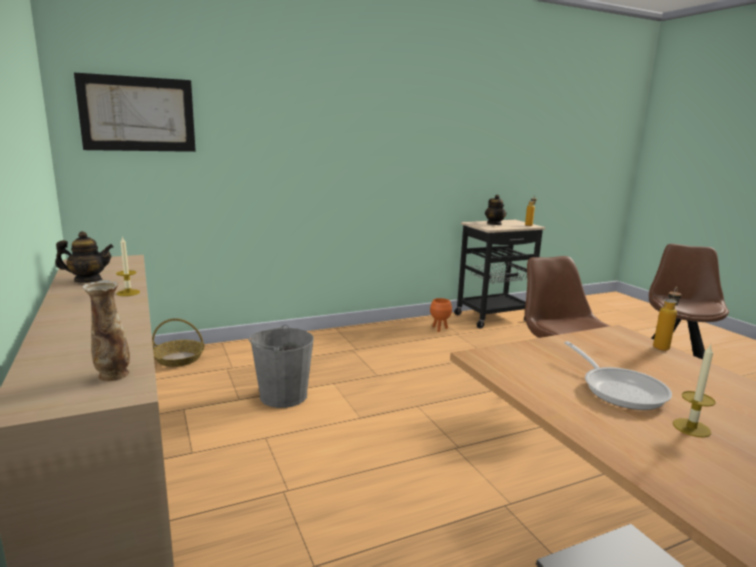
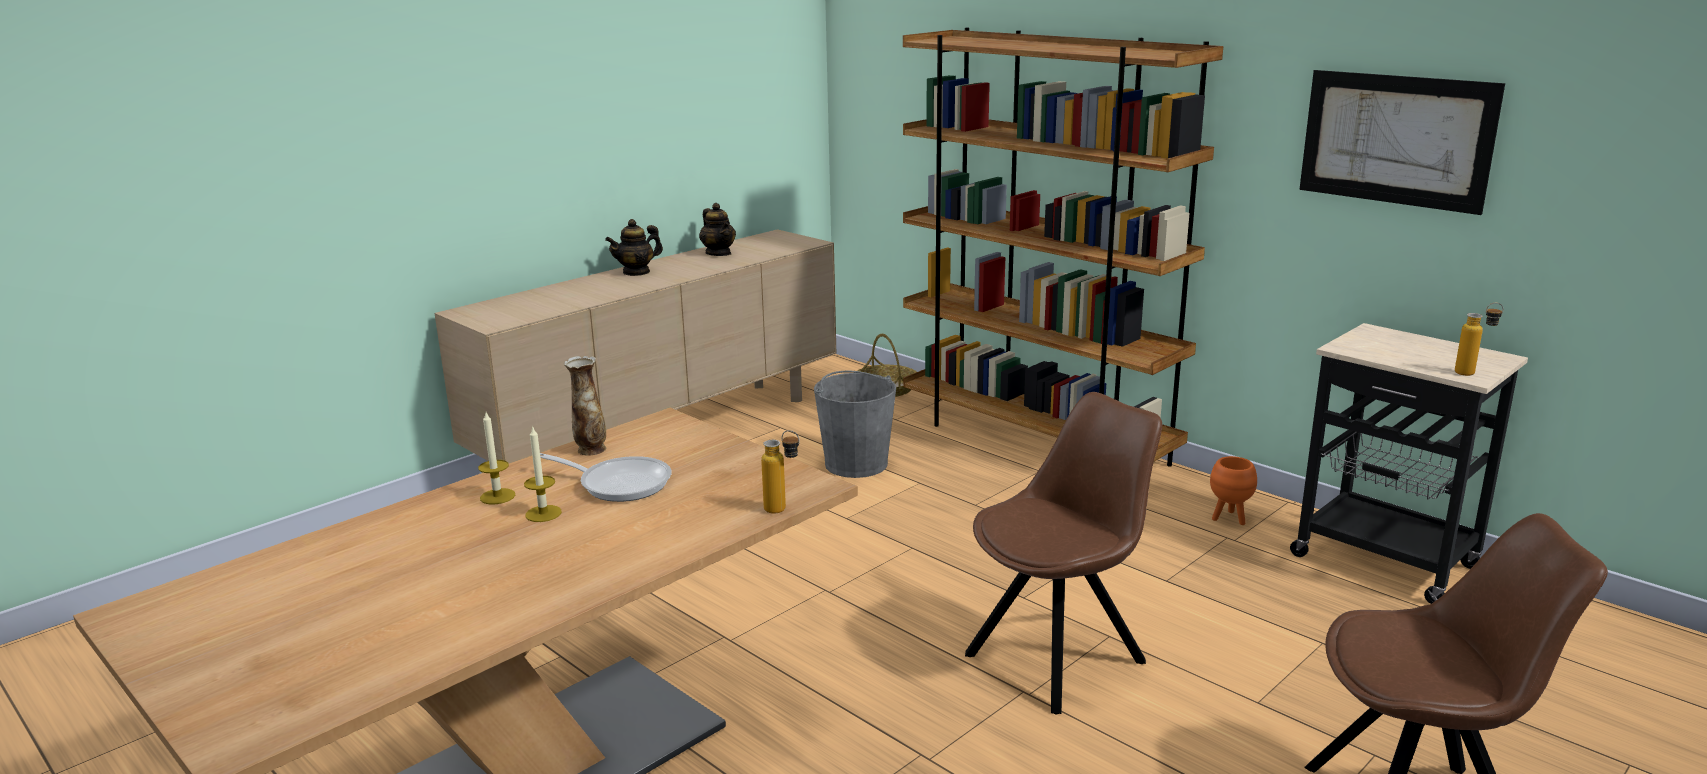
camera: 70 degrees right, 5 degrees up
(113, 375) = (518, 315): vase -> vase (590, 450)
(128, 293) = (697, 272): candle -> candle (497, 496)
(138, 114) = (895, 67): picture -> picture (1396, 139)
(314, 340) = (1036, 440): none -> brown bookcase
(494, 224) = (1403, 346): teapot -> teapot (636, 272)
(619, 389) = (618, 483): frying pan -> frying pan turned 120 degrees counterclockwise

